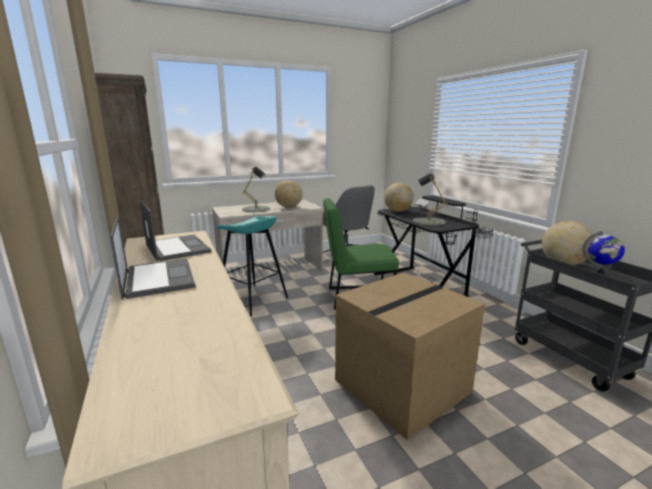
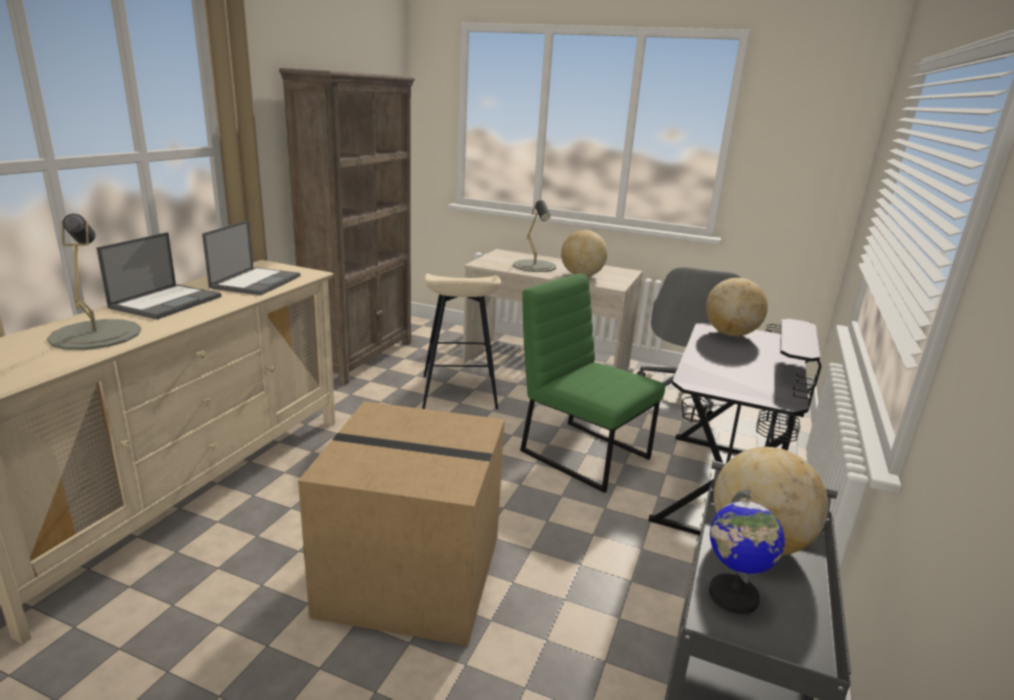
camera: 45 degrees right, 5 degrees up
(252, 300) = (458, 392): turquoise stool -> beige stool
(428, 221) = (721, 368): grey table lamp -> grey table lamp (95, 334)

